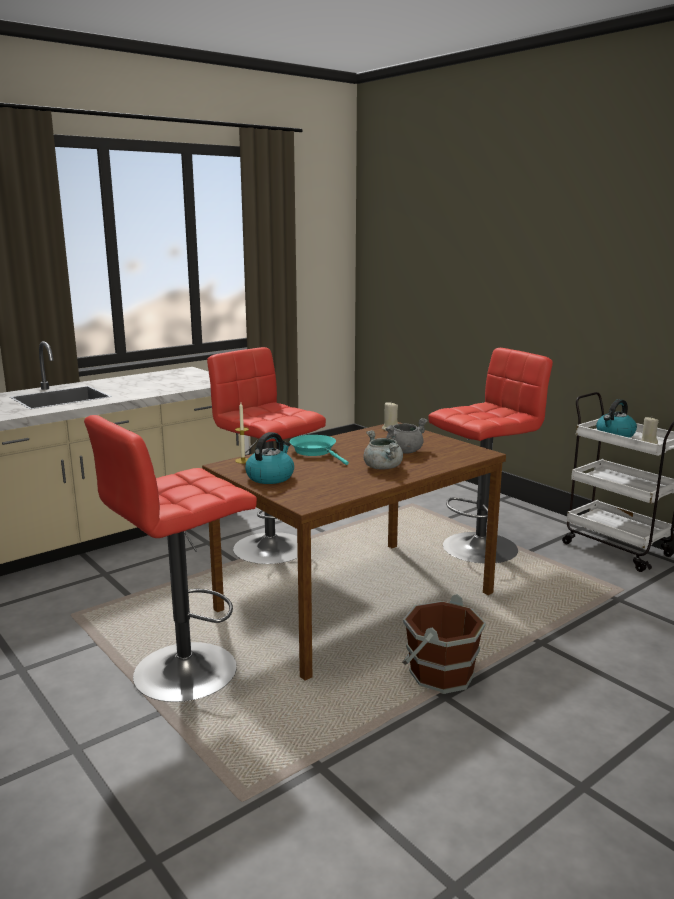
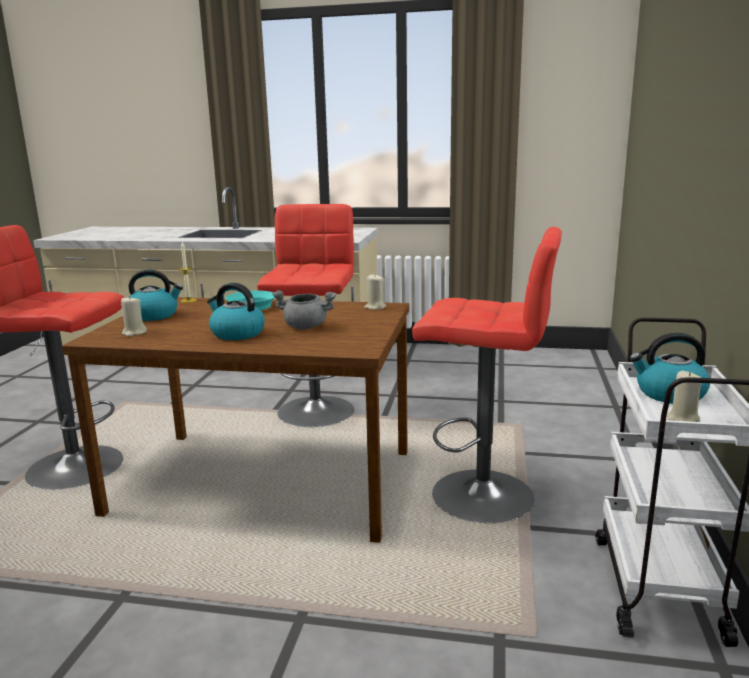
camera: 50 degrees right, 0 degrees up
(315, 490) = (134, 333): none -> beige candle
(383, 468) = (236, 333): grey cooking pot -> kettle
(440, 674) = (165, 577): brown bucket -> none

